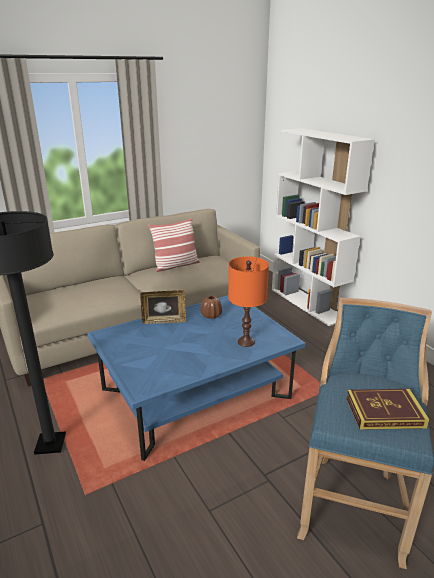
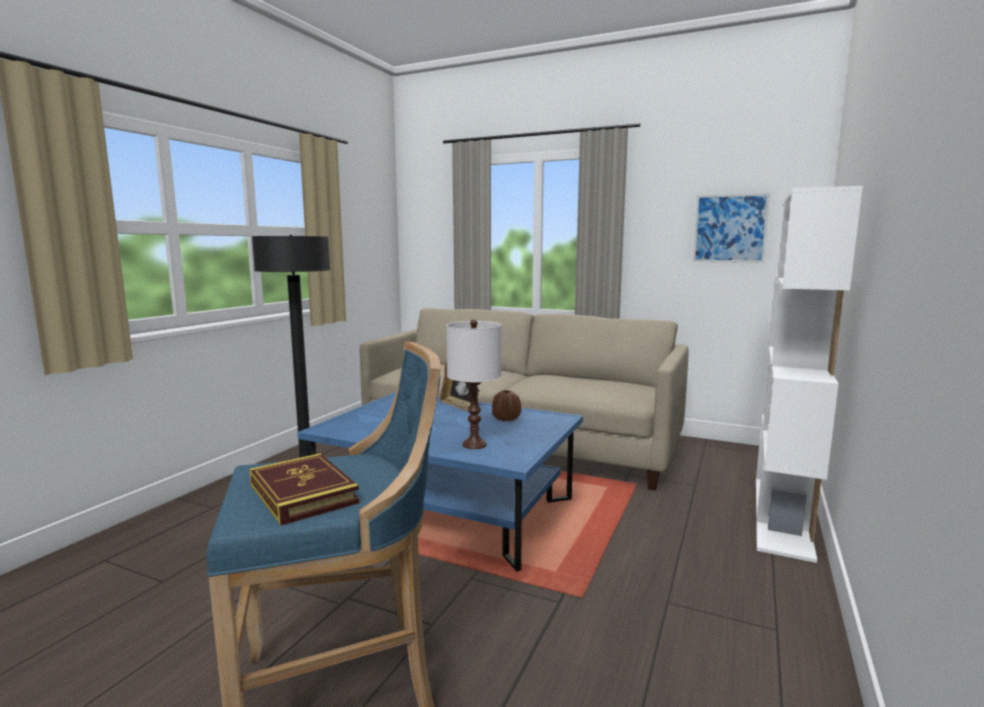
camera: 55 degrees right, 15 degrees down
(176, 265) = (581, 379): pillow -> none
(218, 137) = (730, 228): none -> picture
(246, 342) = (474, 445): orange table lamp -> white table lamp

